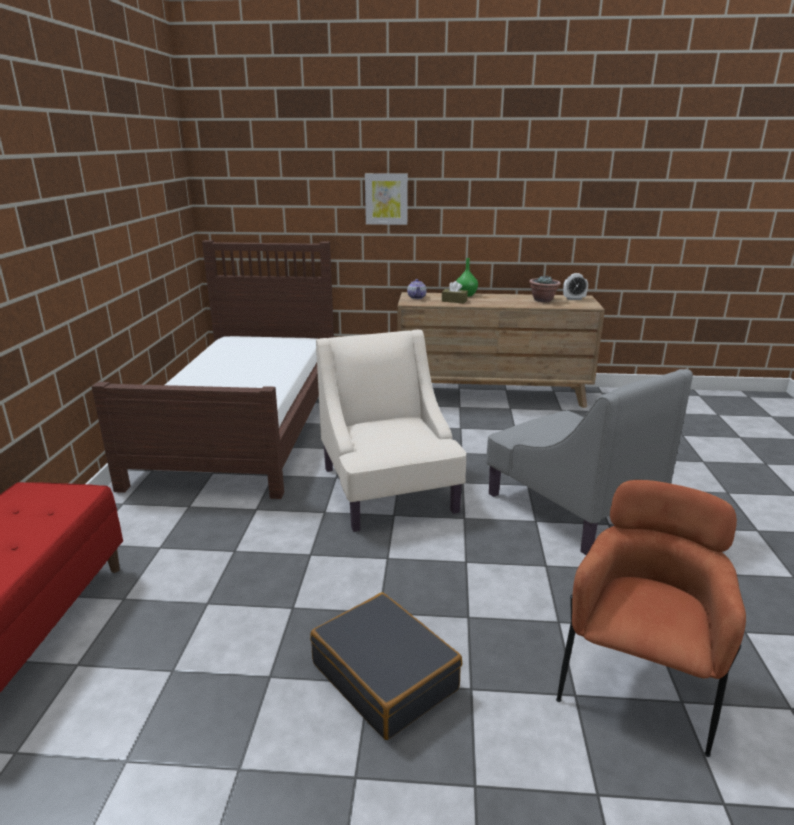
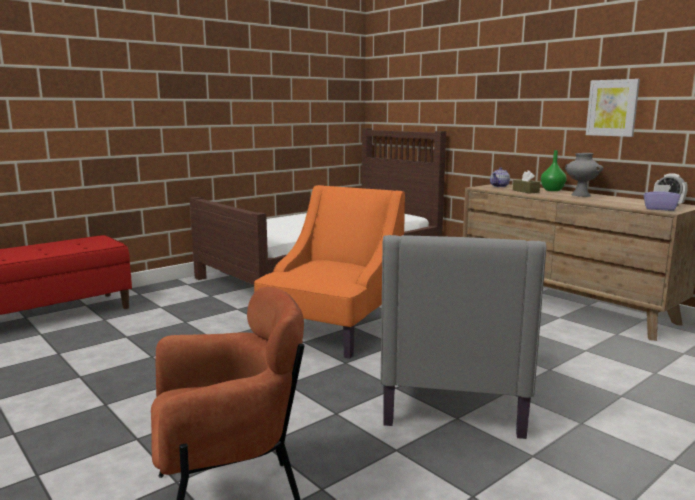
camera: 45 degrees right, 10 degrees down
(385, 676) = (117, 406): black suitcase -> none
(386, 199) = (494, 92): picture -> picture (612, 108)
(388, 490) = (332, 328): beige armchair -> orange armchair
(500, 298) = (580, 195): none -> grey vase
(543, 300) = (624, 201): potted plant -> none
(581, 305) = (659, 209): none -> purple tissue box

